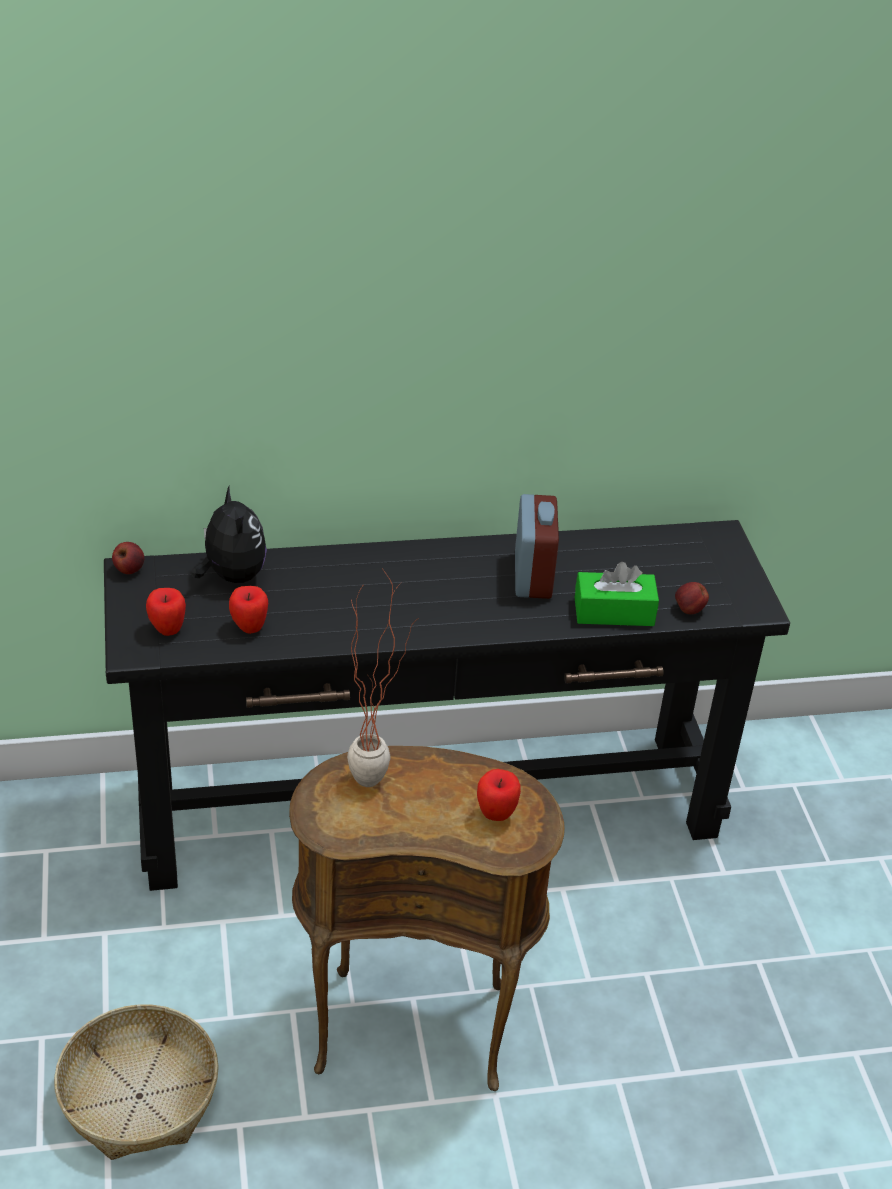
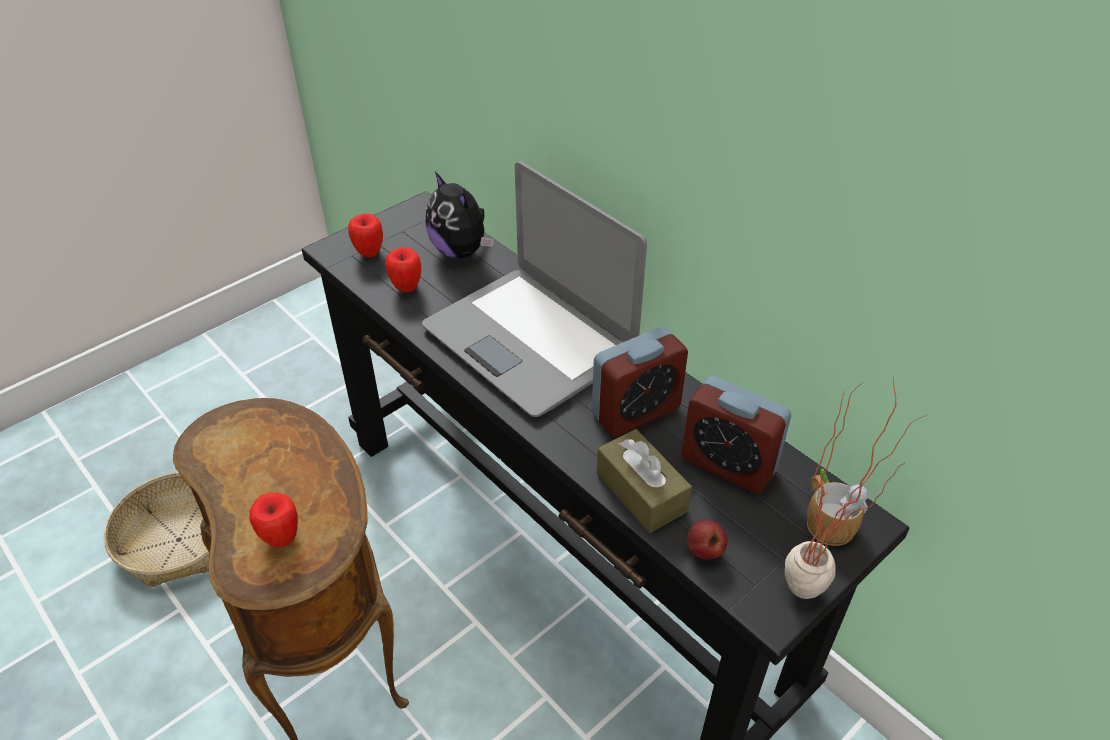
camera: 60 degrees right, 5 degrees up
(129, 570) = (421, 206): apple -> none
(231, 576) = (461, 251): plush toy -> plush toy turned 105 degrees clockwise
(379, 776) = (285, 439): potted plant -> potted plant (818, 594)
(398, 590) = (530, 340): none -> laptop
(614, 612) = (641, 492): green tissue box -> brown tissue box
(623, 561) = (728, 464): none -> alarm clock
(705, 547) = (827, 518): none -> mug

